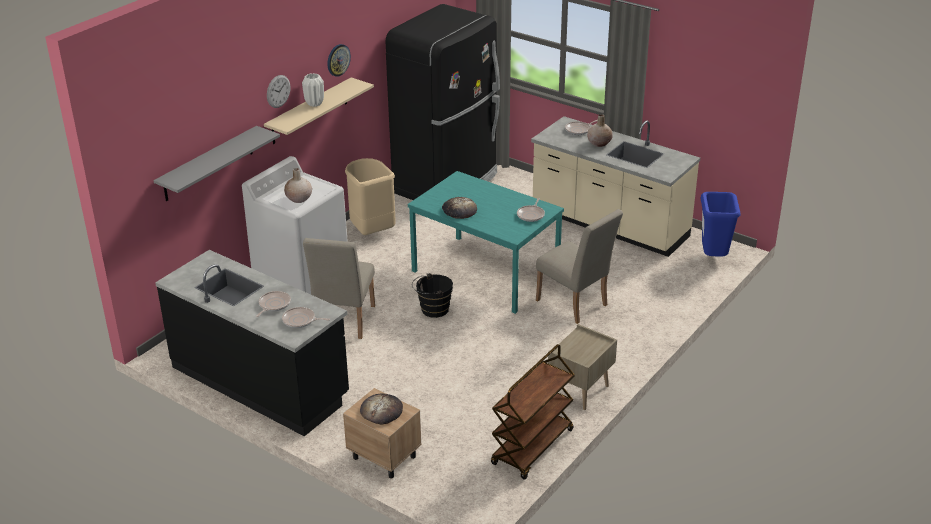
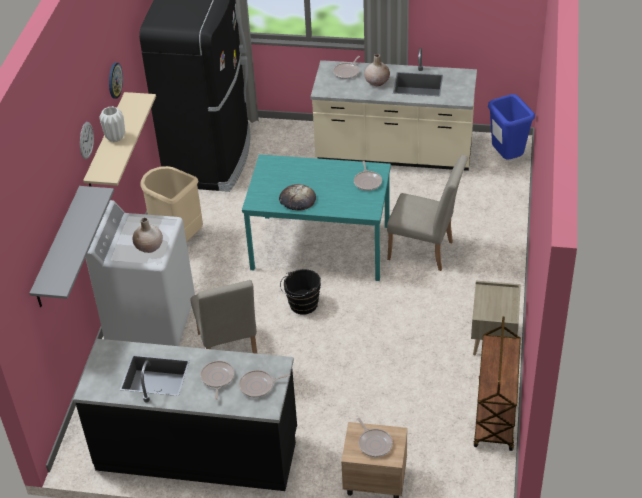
camera: 25 degrees left, 10 degrees up
(381, 410) = (374, 443): bread -> frying pan

